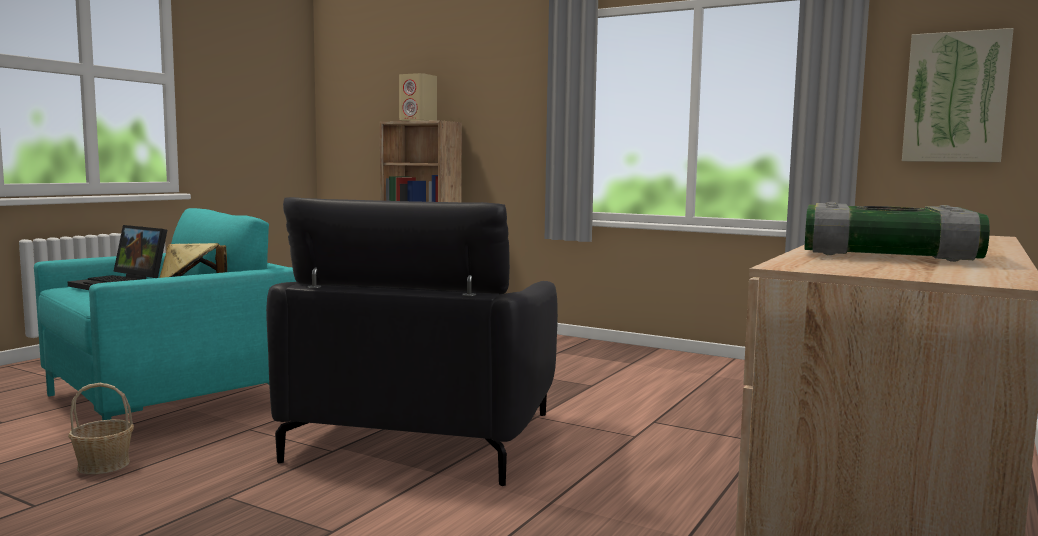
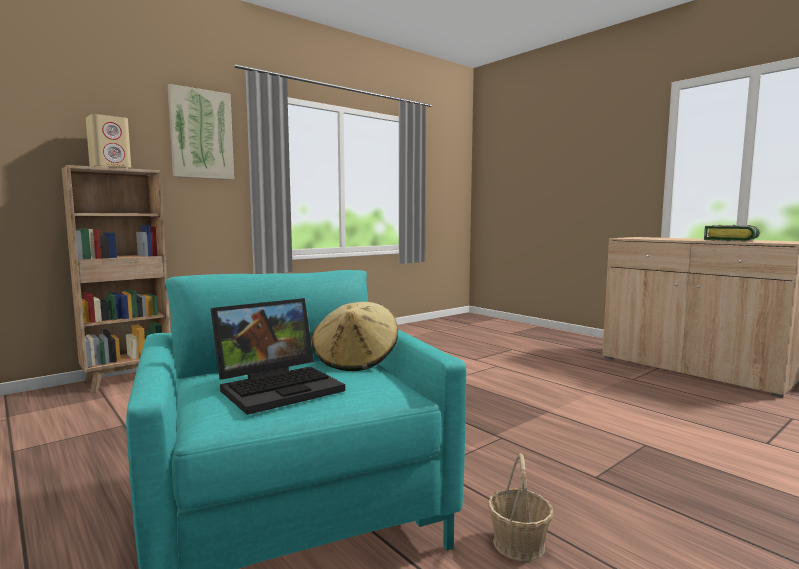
camera: 70 degrees left, 0 degrees up
(423, 436) = (479, 409): black armchair -> none
(955, 97) = (445, 181): picture -> picture (201, 134)

